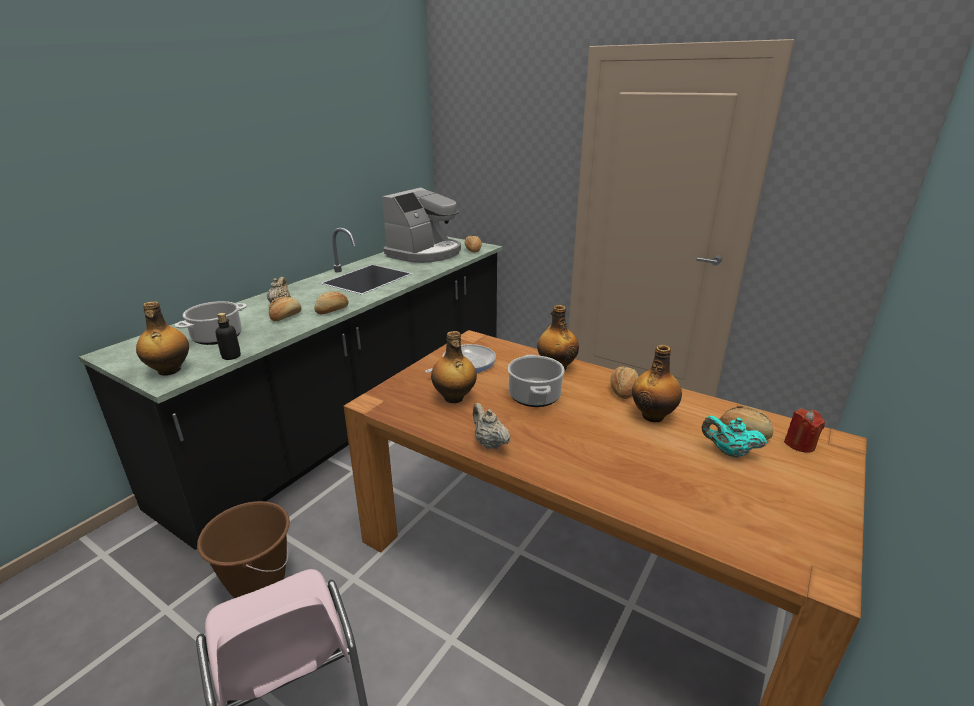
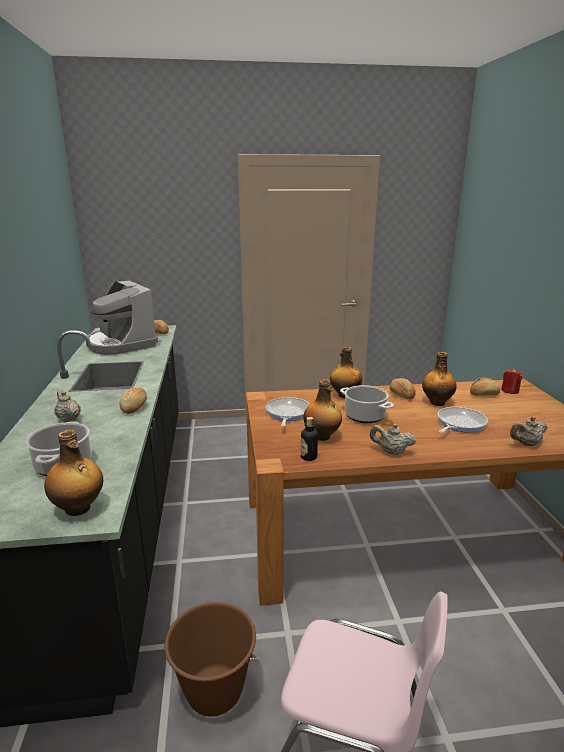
camera: 40 degrees left, 5 degrees down
(231, 356) = (118, 472): bottle -> bottle (308, 457)
(285, 316) = (98, 426): bread -> none
(425, 253) = (121, 344): coffee machine -> coffee machine turned 150 degrees clockwise
(630, 451) = (459, 423): none -> frying pan
(674, 517) = (526, 444): none -> beige teapot
(729, 452) = (494, 406): turquoise teapot -> none

